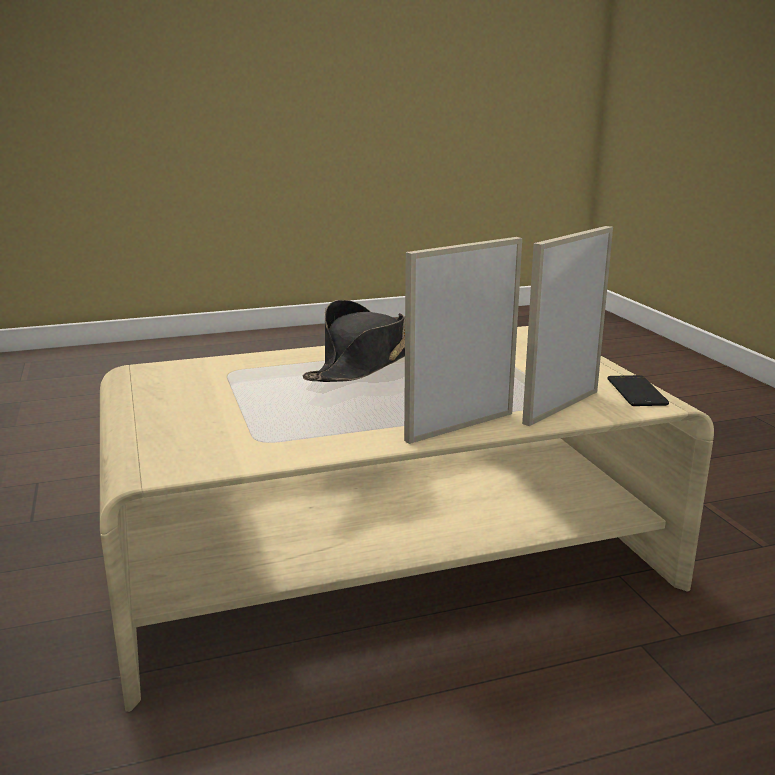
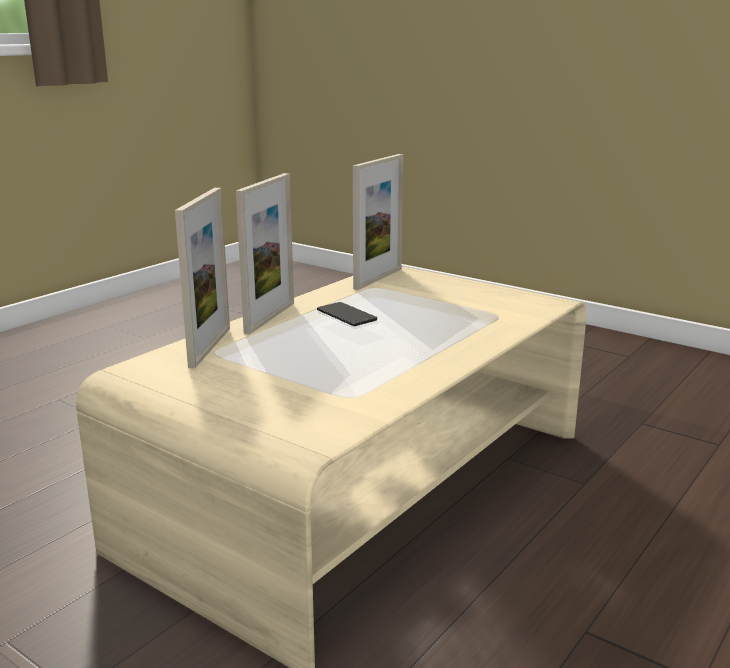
camera: 145 degrees right, 0 degrees up
(223, 454) = (378, 278): none -> picture frame
(364, 363) = (419, 345): black hat -> none
(636, 392) = (151, 377): phone -> phone (346, 315)

